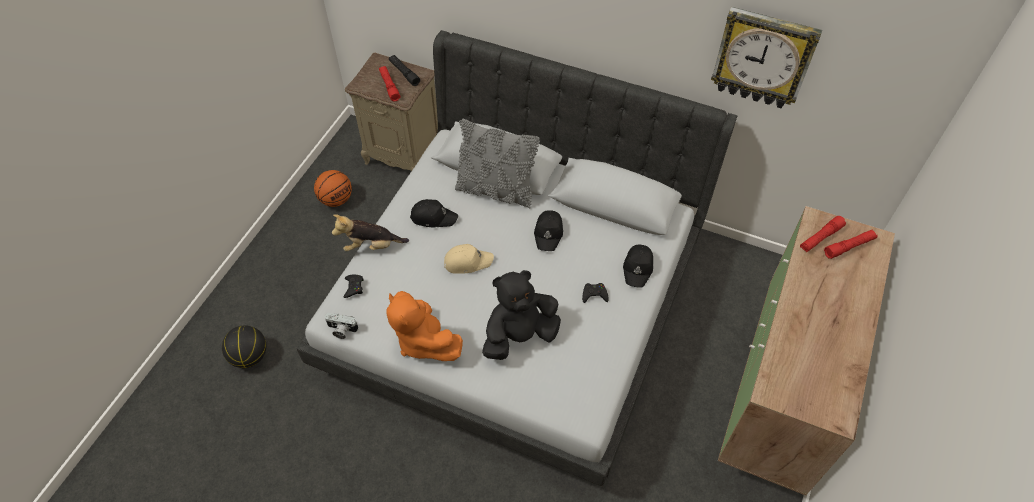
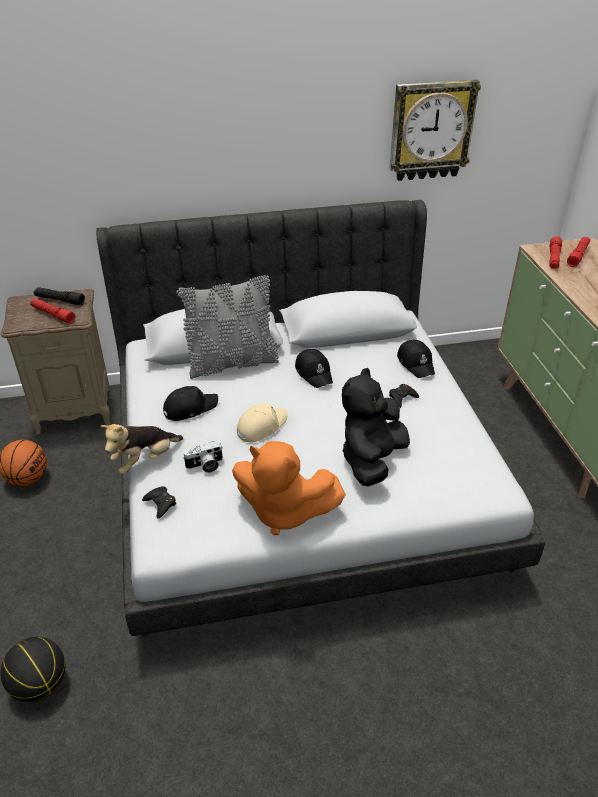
camera: 35 degrees left, 15 degrees down
(341, 330) = (182, 550): camera -> camera (205, 465)

